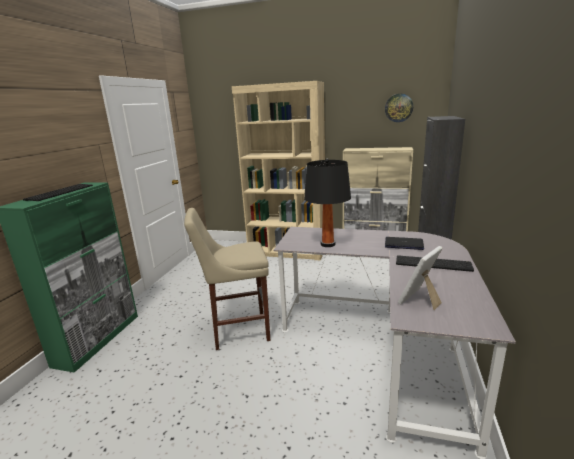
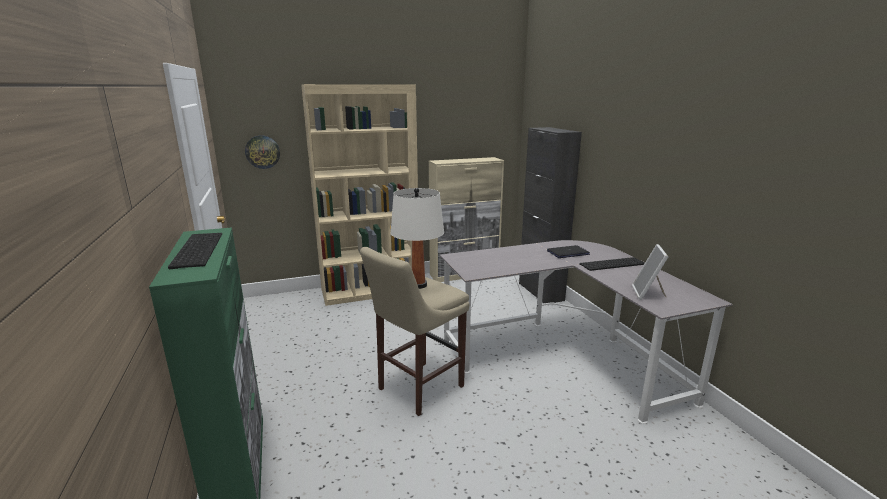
camera: 35 degrees left, 0 degrees up
(240, 246) = (418, 285): none -> white table lamp
(328, 244) = (507, 265): black table lamp -> none
(398, 108) = (480, 116): wall clock -> wall clock (262, 152)

